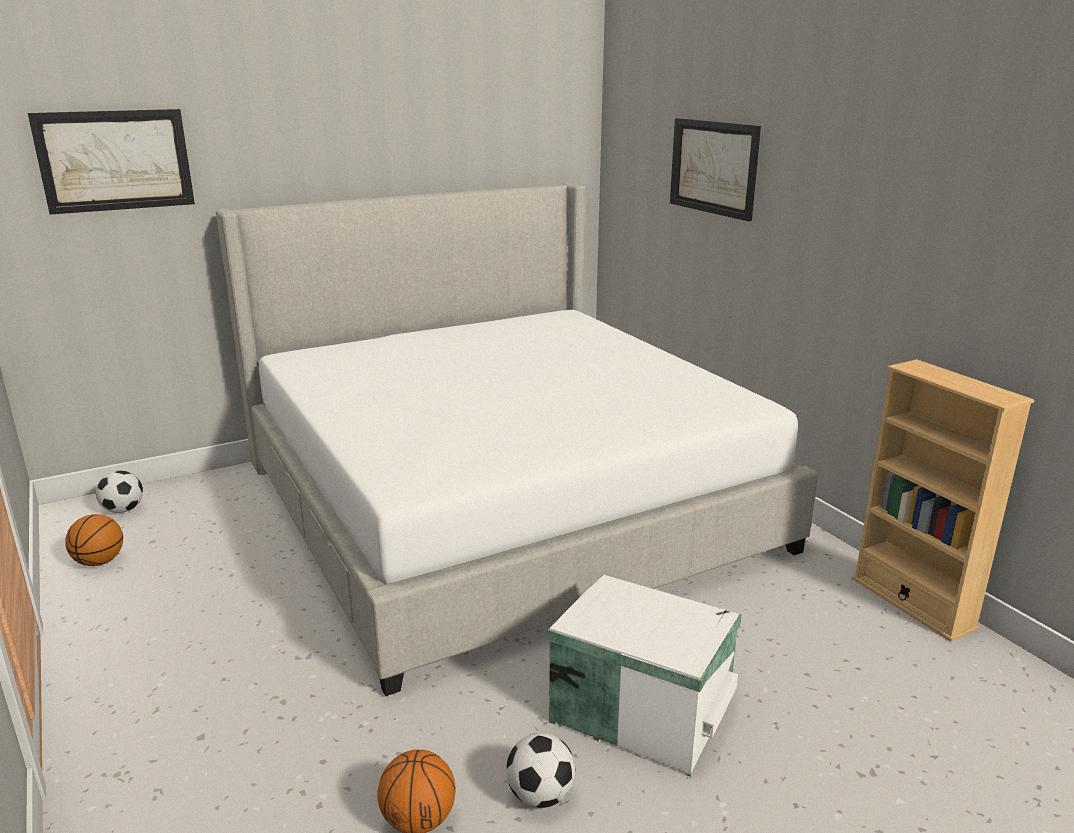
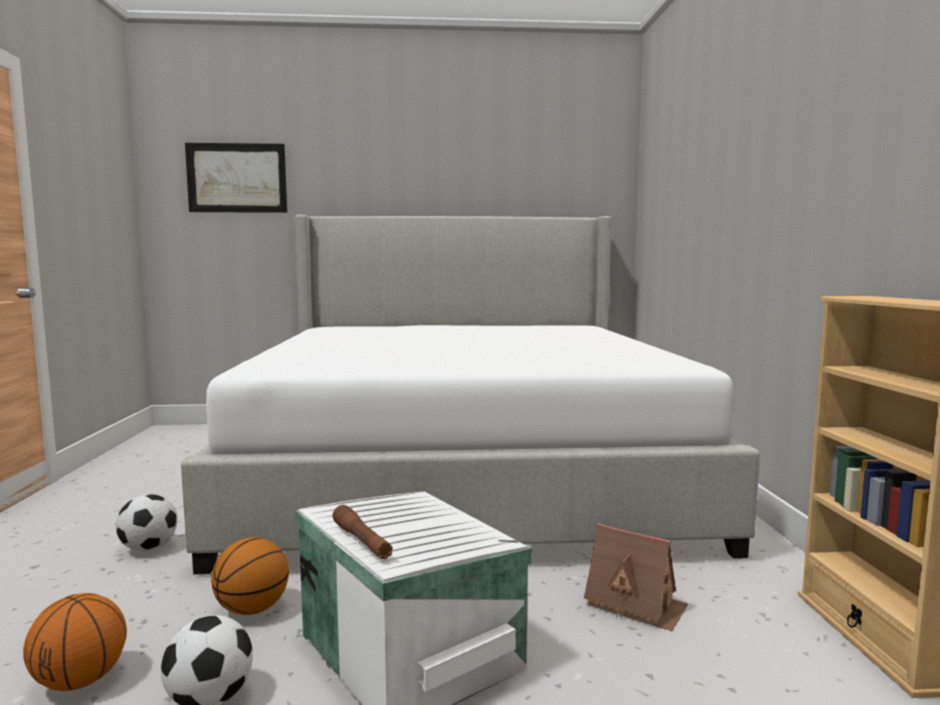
camera: 25 degrees right, 15 degrees down
(99, 562) = (140, 456): basketball -> basketball (252, 609)
(123, 510) = (195, 434): football -> football (149, 548)
(643, 647) = (362, 541): none -> brown flashlight
(713, 167) = (703, 167): picture -> none
(757, 617) = (635, 604): none -> toy house

